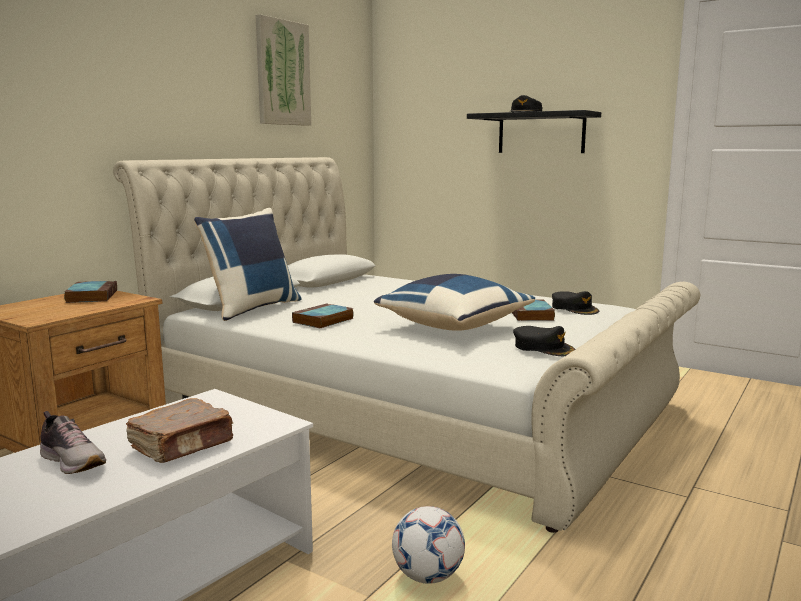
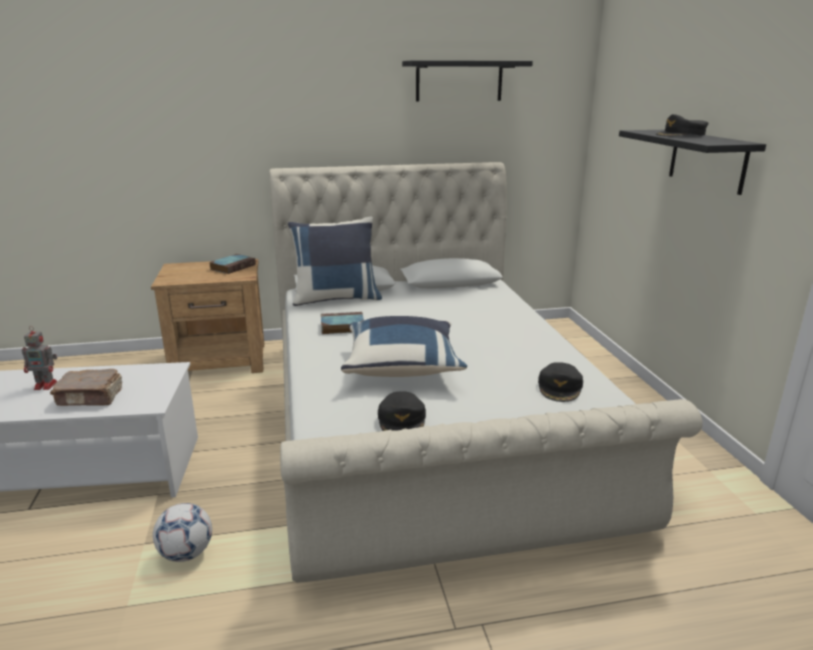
camera: 45 degrees right, 10 degrees up
(73, 461) = (47, 385): shoe -> toy robot
(282, 73) = (459, 81): picture -> black shelf
(531, 315) = (500, 379): book -> none

